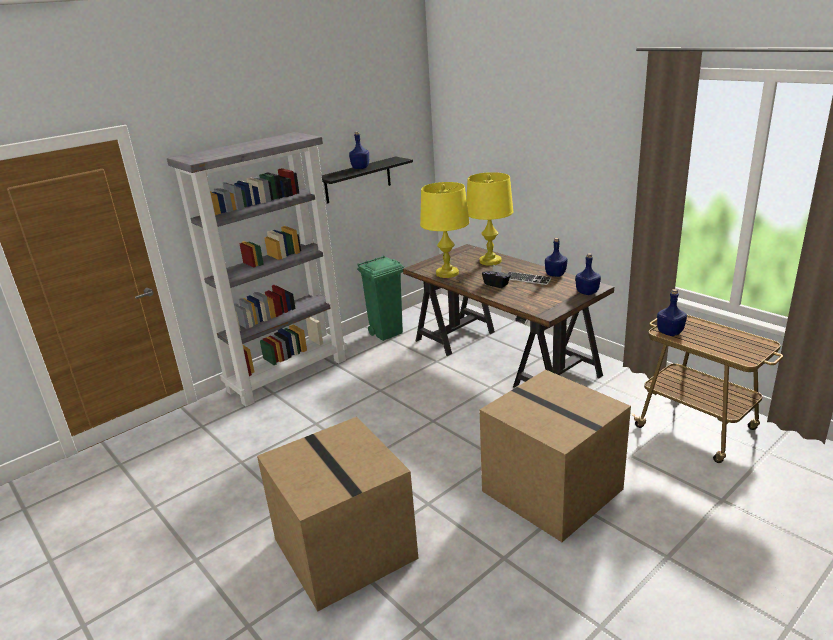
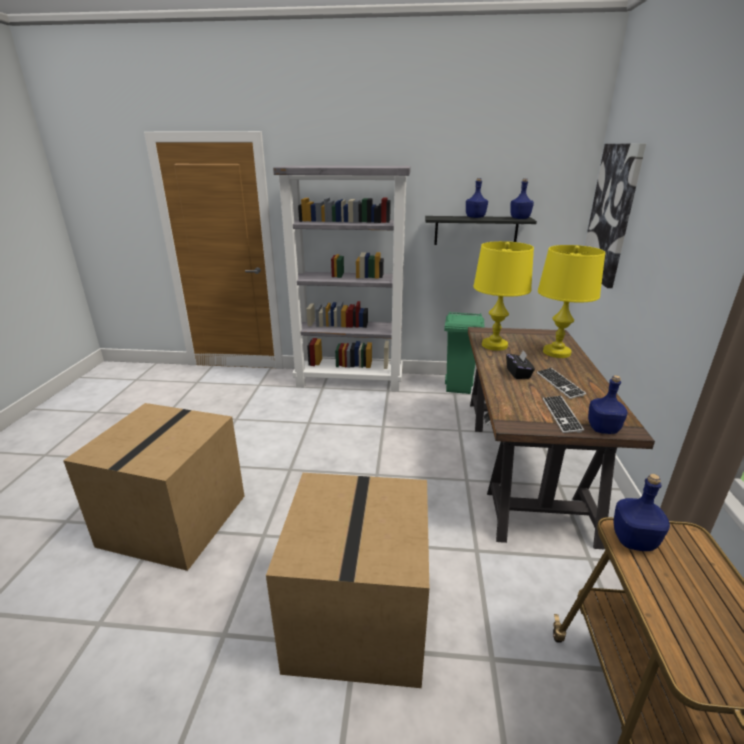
camera: 45 degrees right, 0 degrees up
(470, 142) = (611, 214): none -> picture
(555, 274) = (601, 393): blue bottle -> blue bottle (519, 218)
(559, 295) = (561, 415): none -> keyboard

